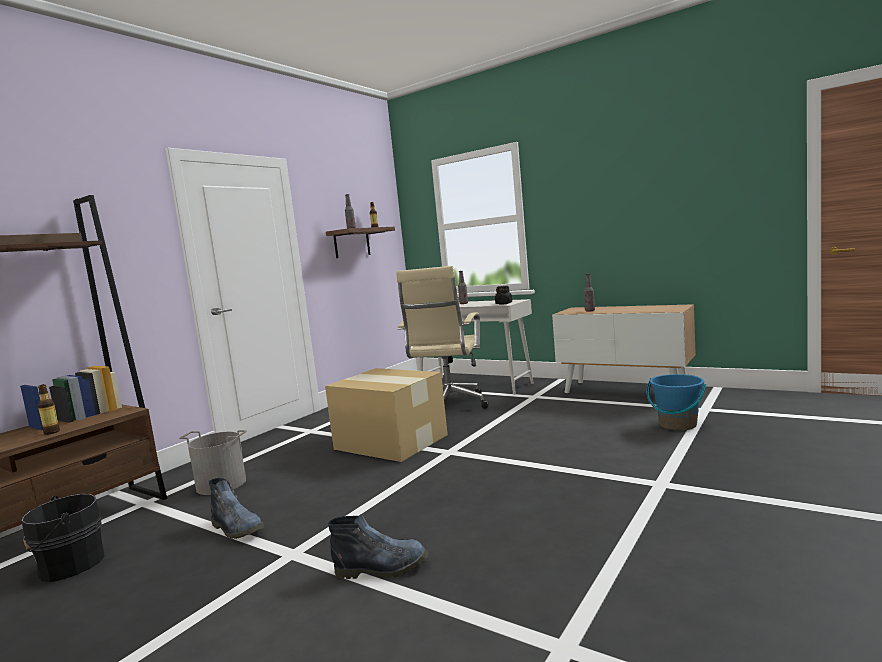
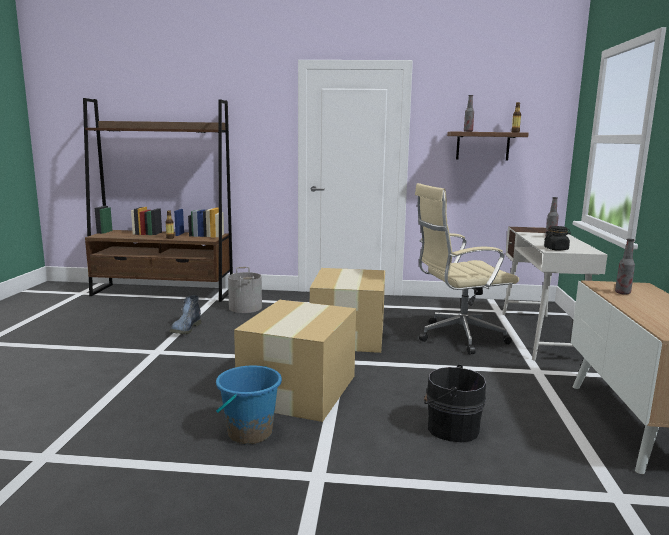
camera: 60 degrees right, 5 degrees up
(68, 565) = (141, 307): black bucket -> black bucket (450, 428)
(383, 568) = (141, 381): boot -> none
(495, 475) = (300, 389): none -> cardboard box
(677, 425) = (520, 477): blue bucket -> blue bucket (249, 433)

